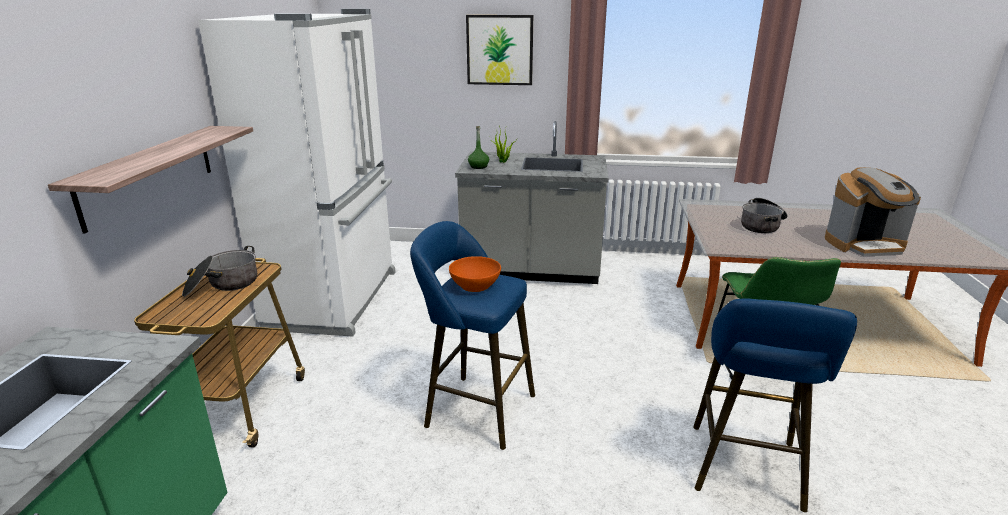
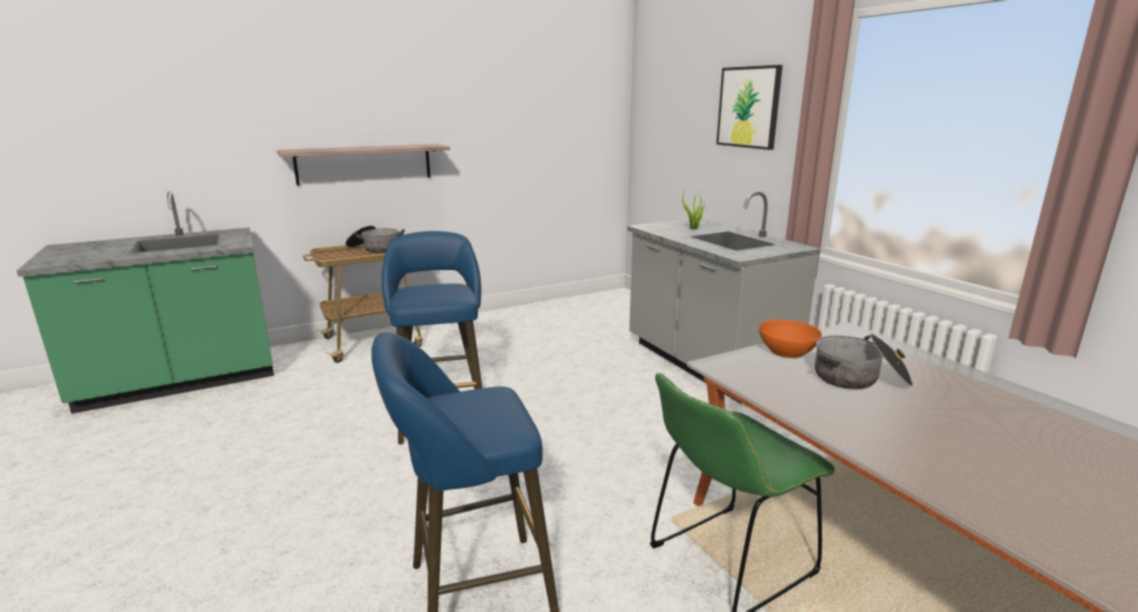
camera: 55 degrees right, 5 degrees down
(337, 299) = (531, 318): white fridge -> none
(475, 285) = (432, 290): orange bowl -> orange bowl (787, 351)
(478, 167) = (659, 226): green bottle -> none
(864, 245) = (952, 465): coffee machine -> none

